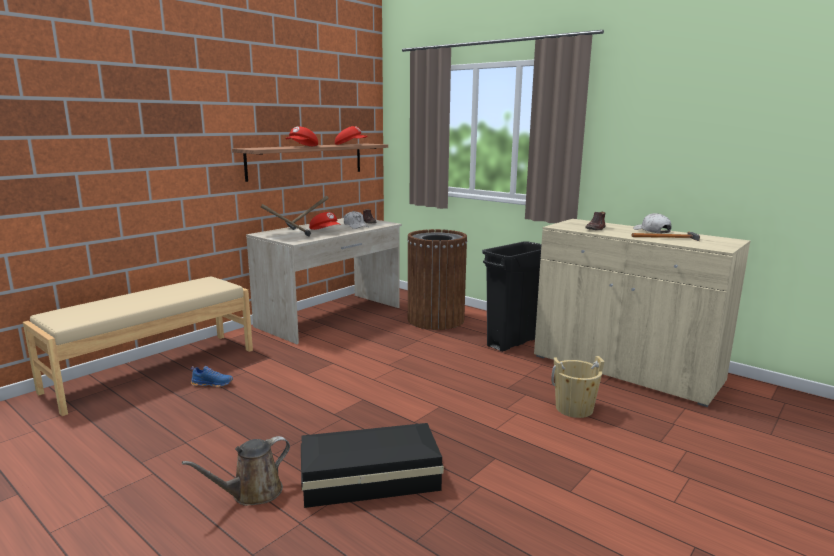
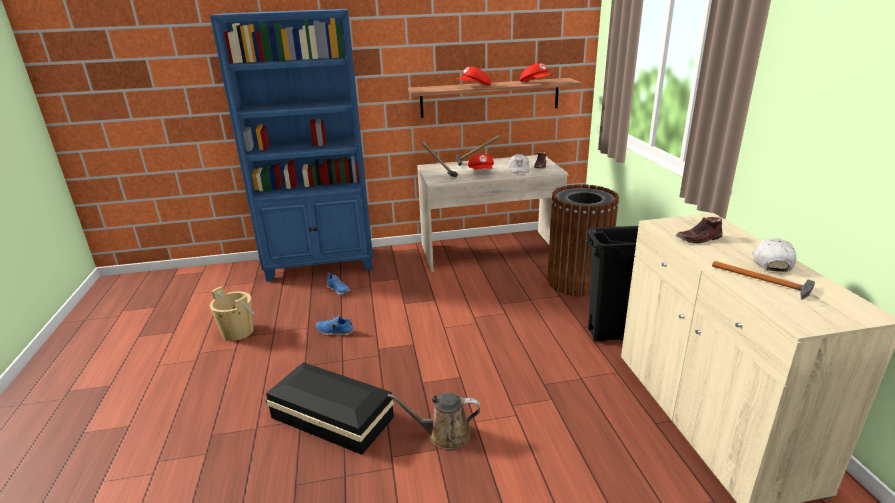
camera: 40 degrees right, 10 degrees up
(153, 369) = (321, 264): beige bench -> blue bookcase
(252, 493) = (260, 390): brown watering can -> brown watering can (444, 434)
(264, 417) = (335, 331): none -> blue shoe
(574, 408) = (578, 437): beige bucket -> beige bucket (238, 332)

